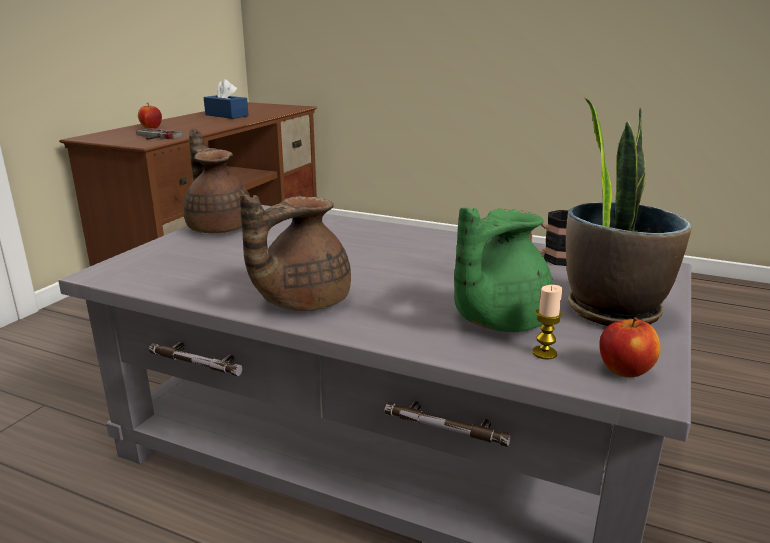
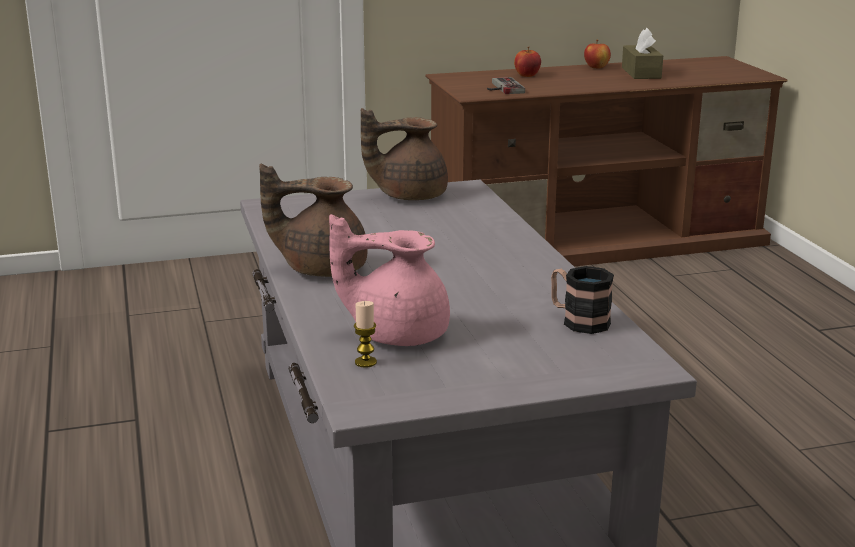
camera: 50 degrees right, 0 degrees up
(220, 226) = (408, 195): brown teapot -> brown teapot turned 120 degrees counterclockwise
(226, 115) = (641, 73): blue tissue box -> brown tissue box
(496, 320) = (397, 333): green teapot -> pink teapot
(612, 310) = (494, 368): potted plant -> none
(625, 371) = (379, 394): apple -> apple (596, 67)

